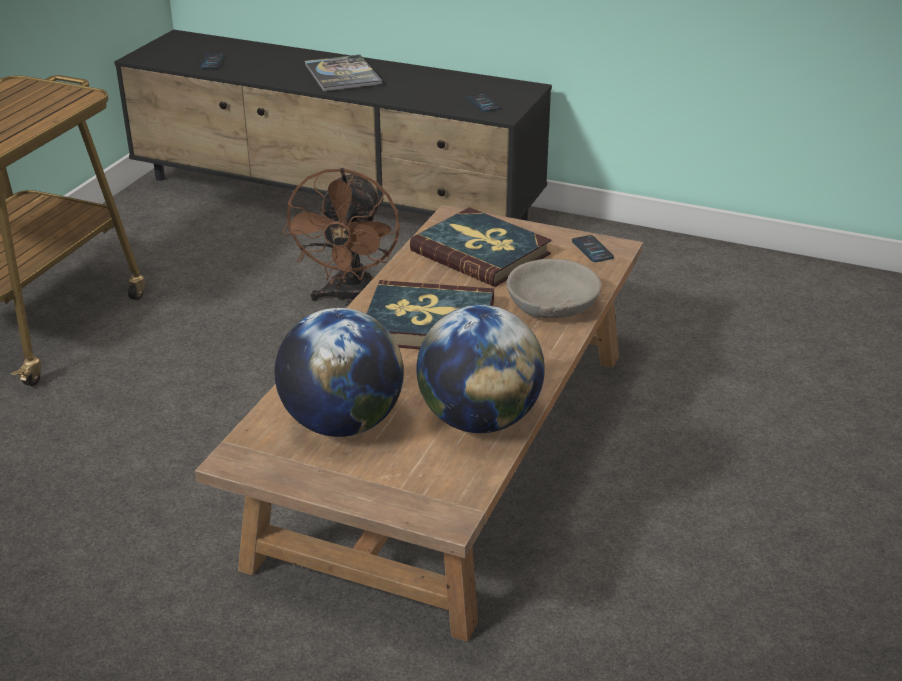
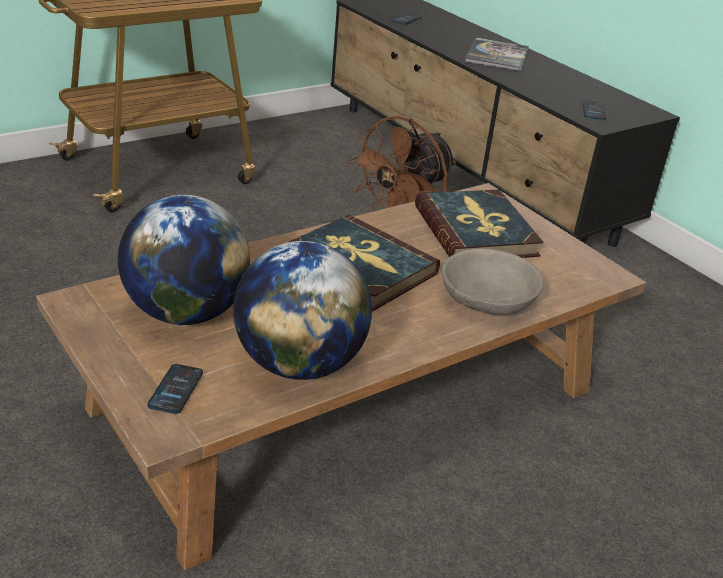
camera: 30 degrees right, 0 degrees up
(592, 249) = (585, 269): phone -> phone (176, 389)

